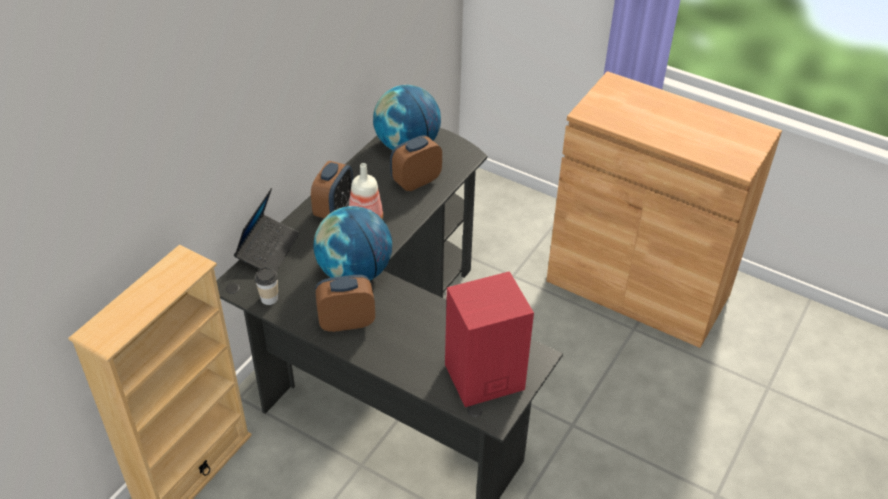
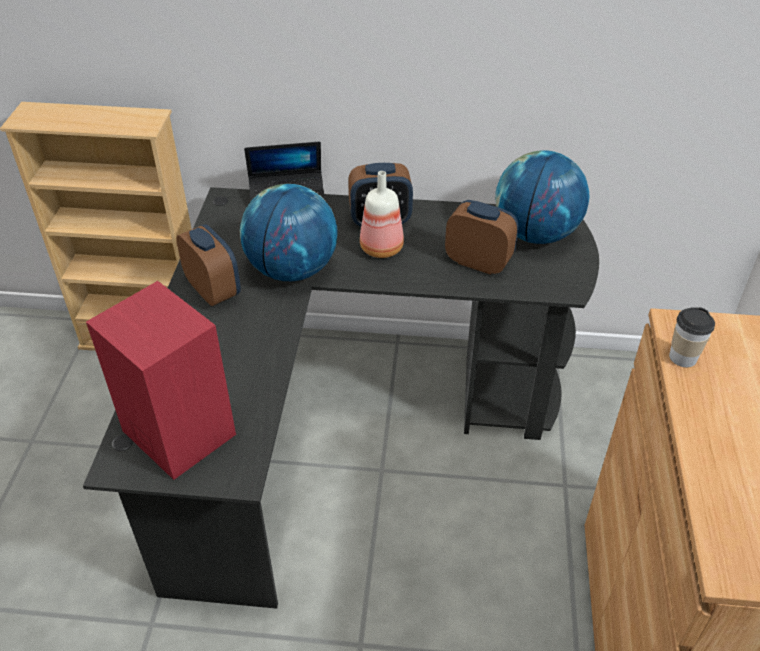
camera: 65 degrees right, 0 degrees up
(269, 299) = (218, 228): cup -> cup (682, 357)

